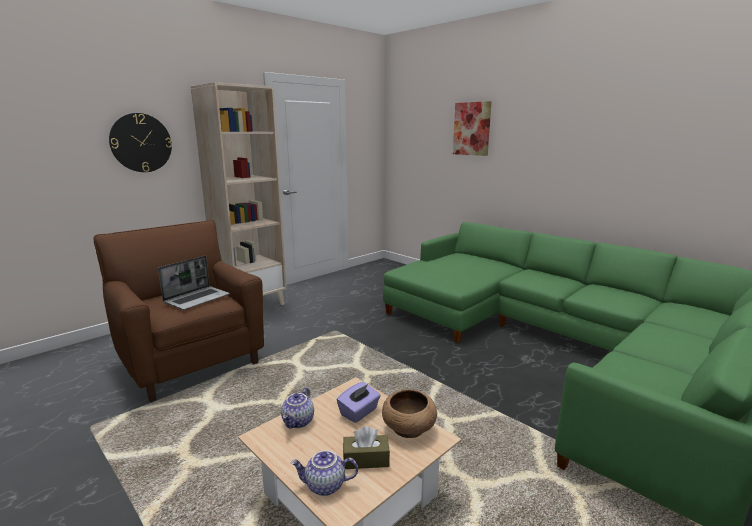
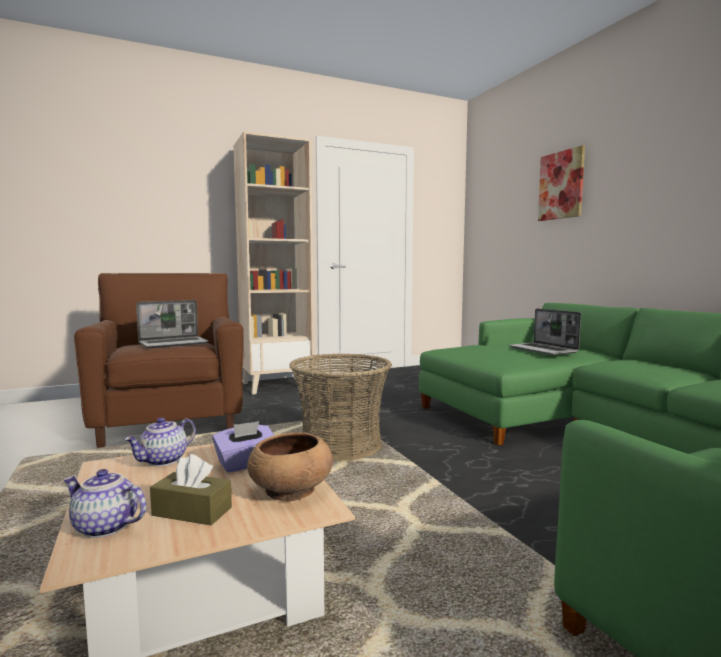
camera: 20 degrees right, 10 degrees down
(141, 143) = (178, 199): wall clock -> none
(353, 362) = (341, 445): none -> basket
(475, 267) = (543, 350): none -> laptop

